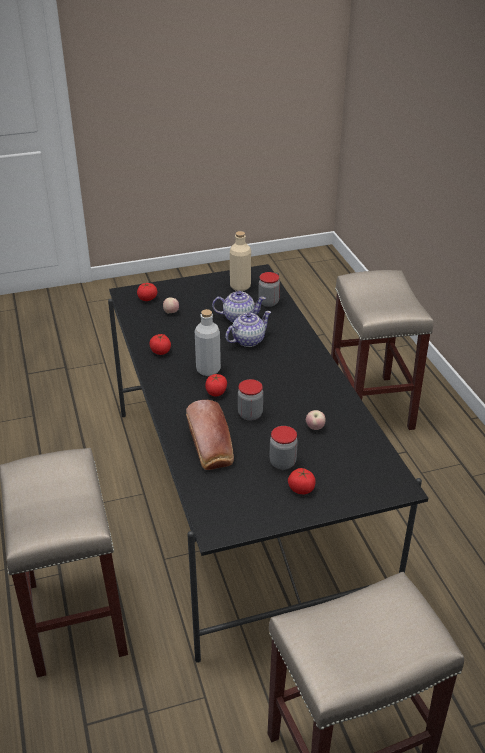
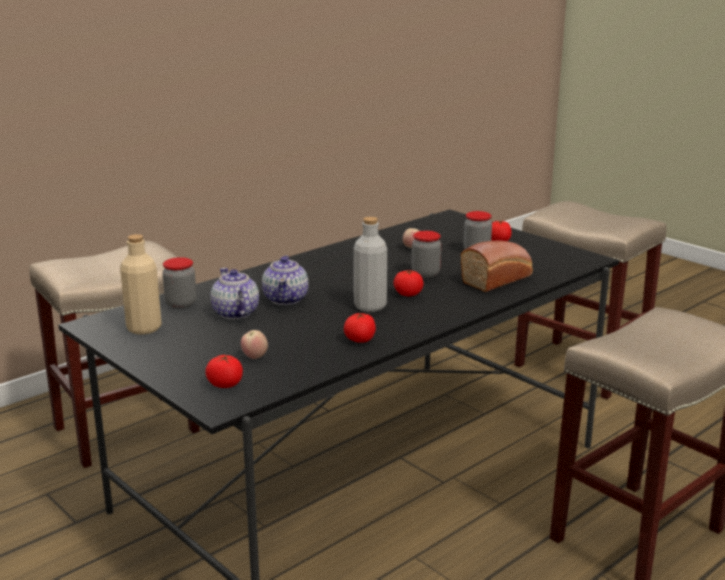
camera: 115 degrees left, 15 degrees down
(247, 340) = (286, 299): teapot -> teapot turned 120 degrees counterclockwise

